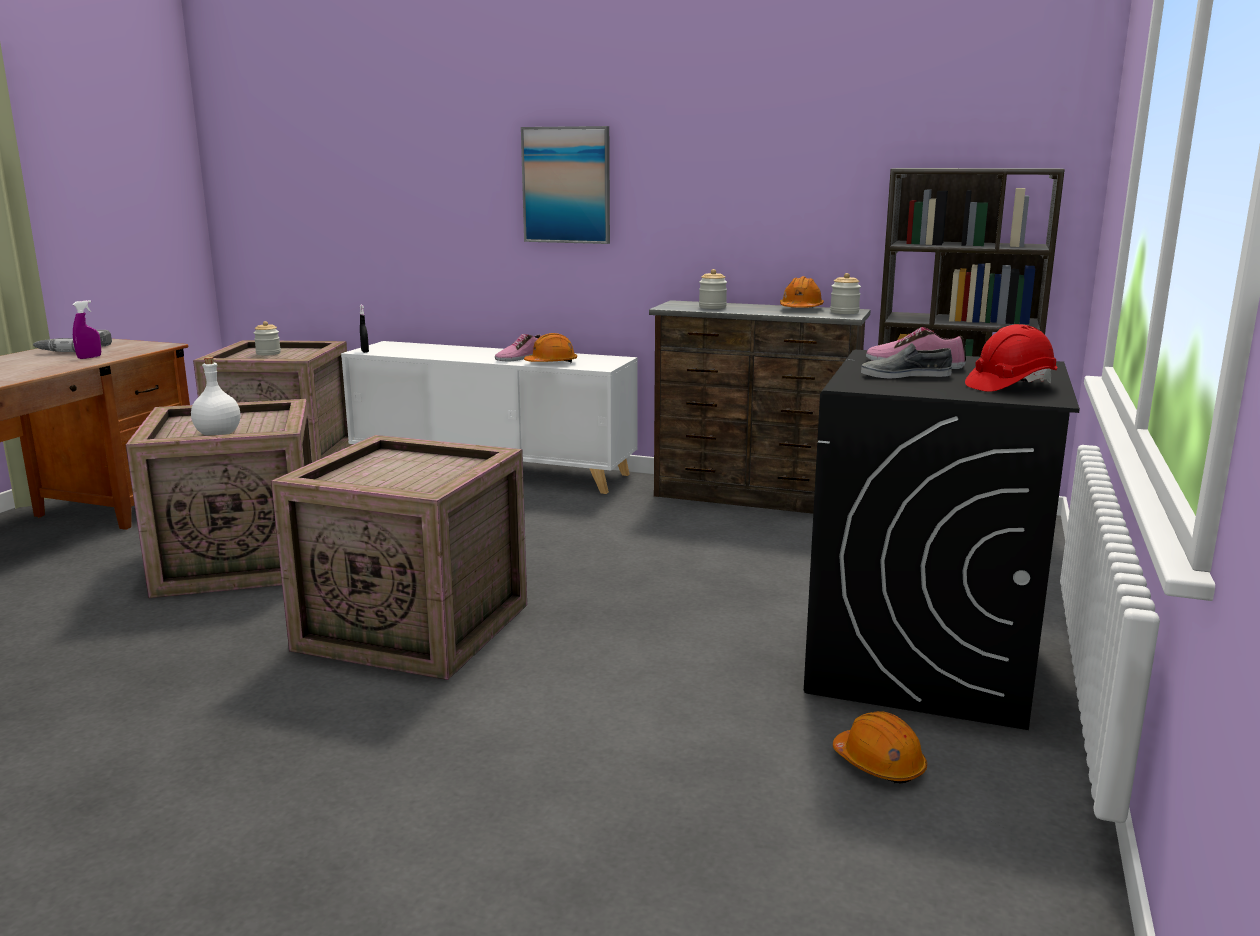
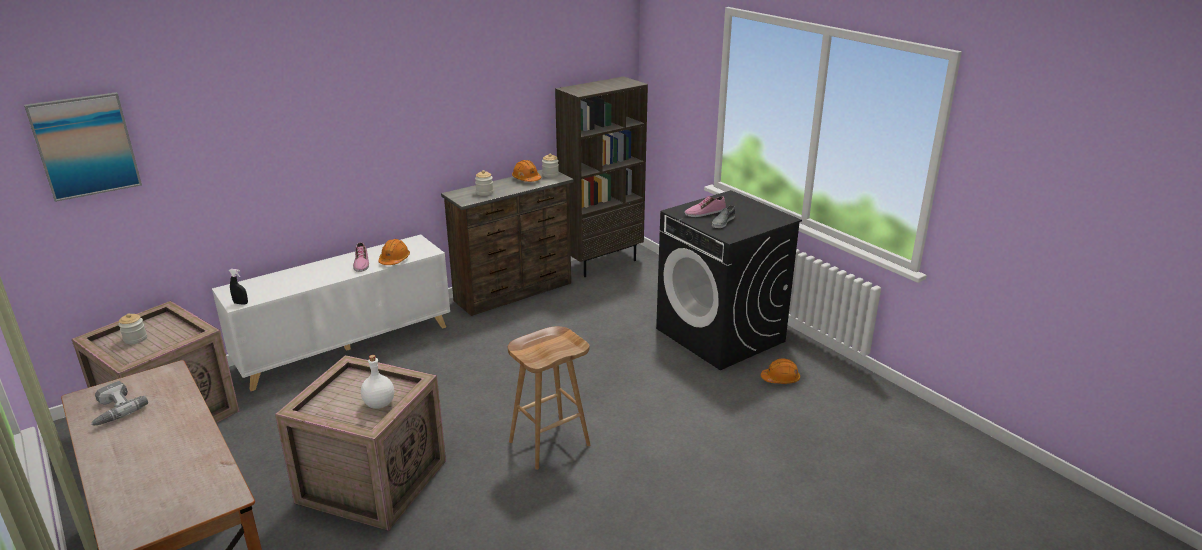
camera: 55 degrees left, 10 degrees up
(89, 357) = (170, 407): purple spray bottle -> none
(418, 626) = (550, 442): crate -> brown stool
(566, 185) = (356, 134): picture -> picture (85, 146)
(1009, 386) = (760, 214): red hard hat -> none

